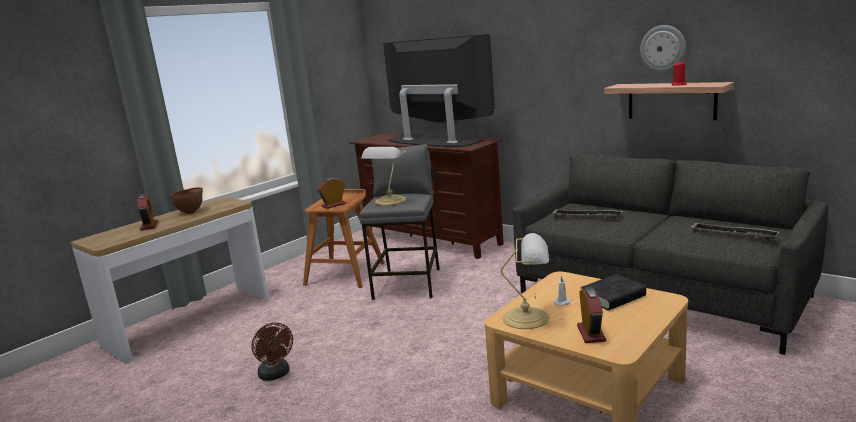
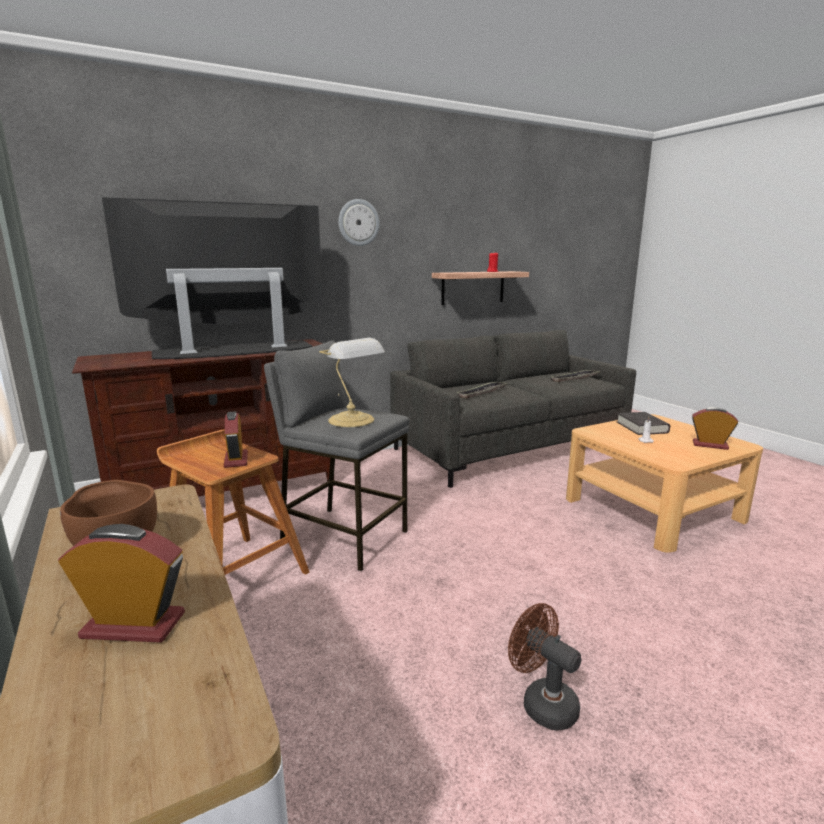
camera: 70 degrees left, 0 degrees up
(276, 375) = (542, 702): brown fan -> brown fan turned 120 degrees counterclockwise
(528, 317) = (672, 455): table lamp -> none
(663, 48) = (468, 241): wall clock -> wall clock (358, 222)

